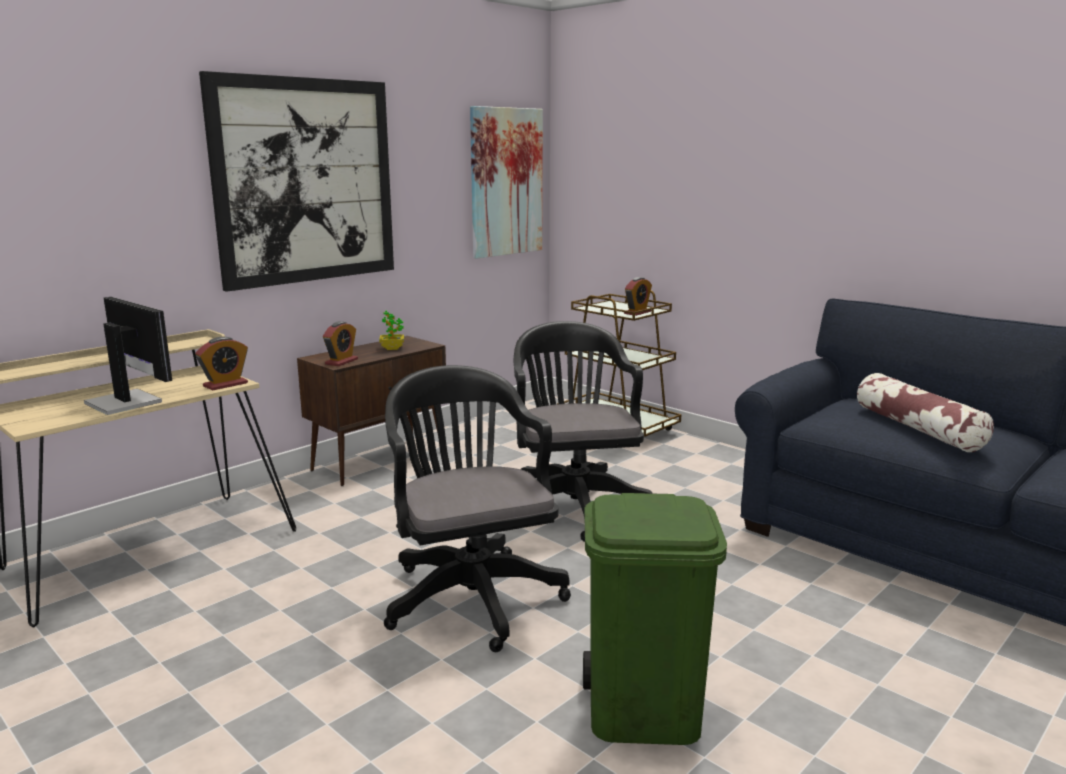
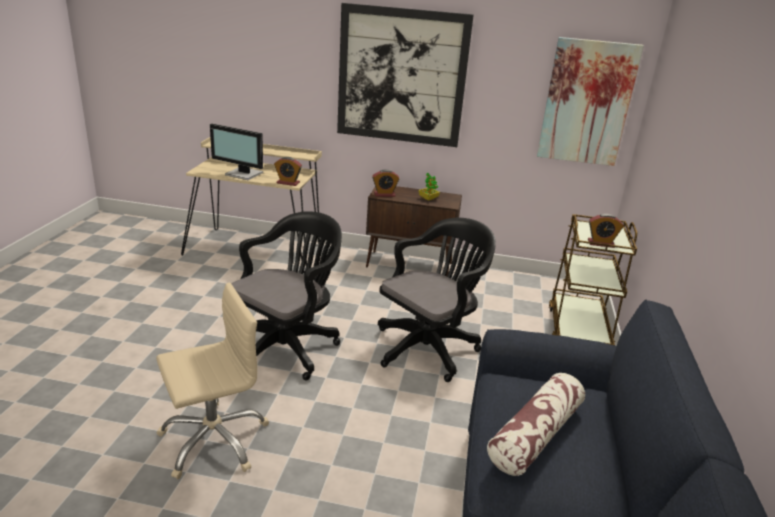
camera: 55 degrees right, 10 degrees up
(126, 402) = (243, 174): monitor -> monitor turned 105 degrees clockwise
(645, 713) = (214, 440): green trash can -> beige office chair

